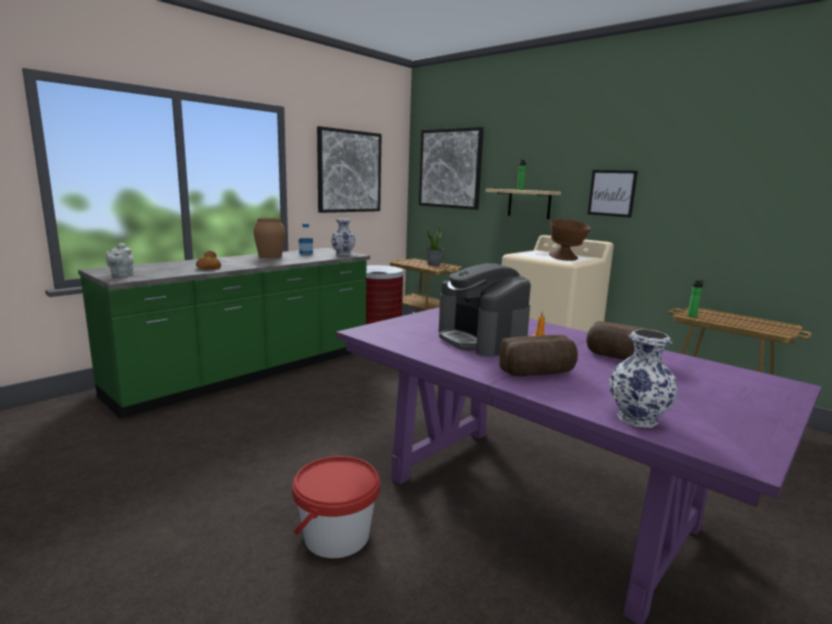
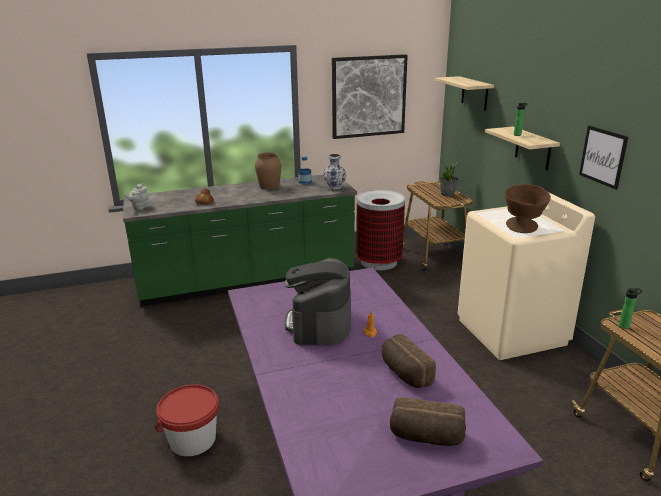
camera: 30 degrees right, 10 degrees up
(450, 168) = (474, 93): picture -> shelf
(538, 373) = (307, 372): bread -> bread (426, 437)
(638, 418) = (308, 439): vase -> none

